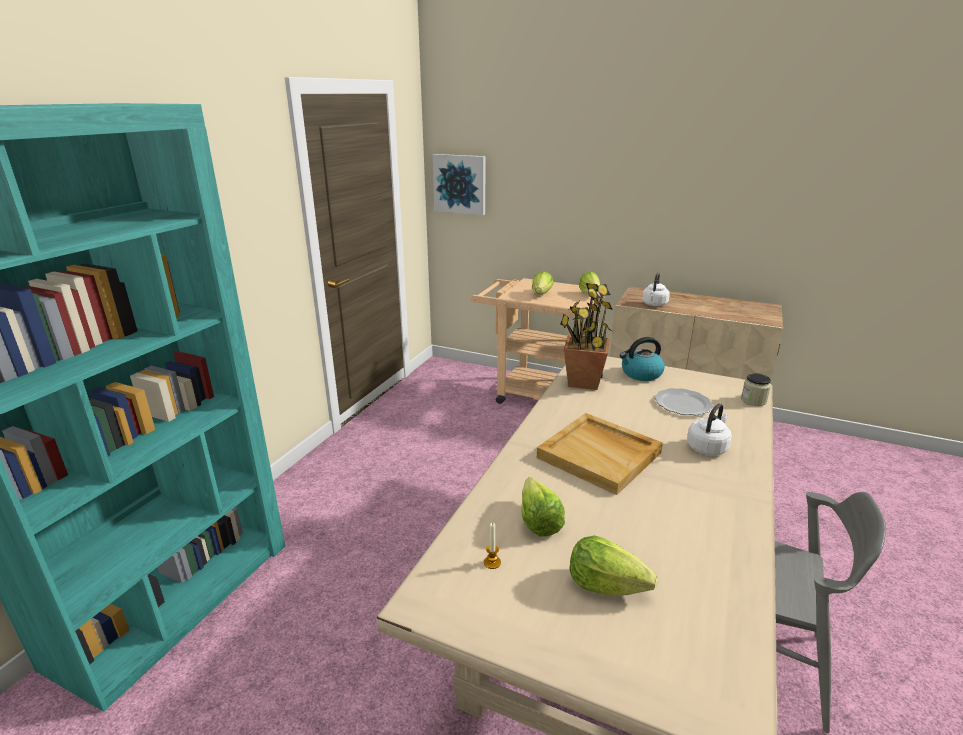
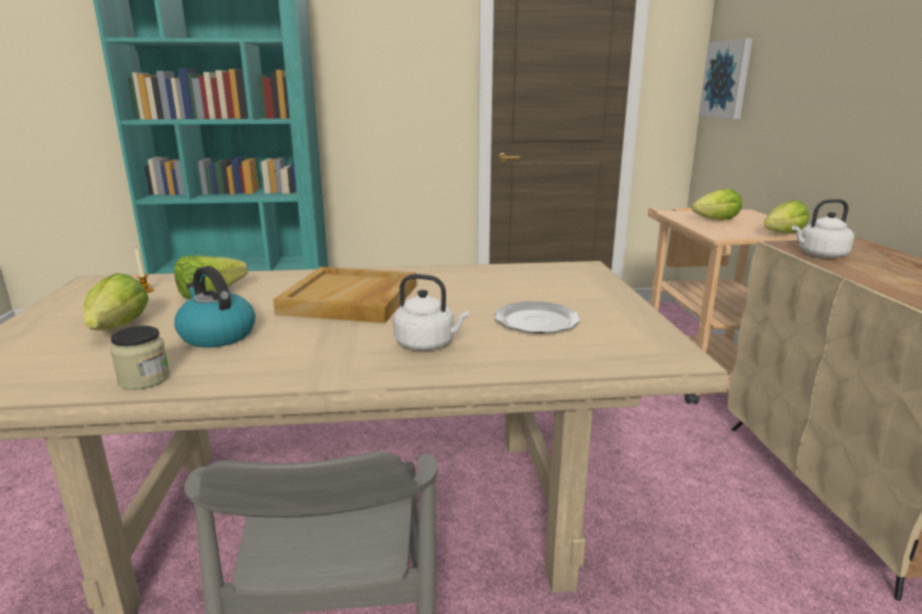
camera: 60 degrees right, 5 degrees down
(584, 382) = (517, 273): potted plant -> none
(641, 374) = (591, 293): kettle -> kettle (216, 335)
(753, 400) = (628, 361): jar -> jar (144, 379)

